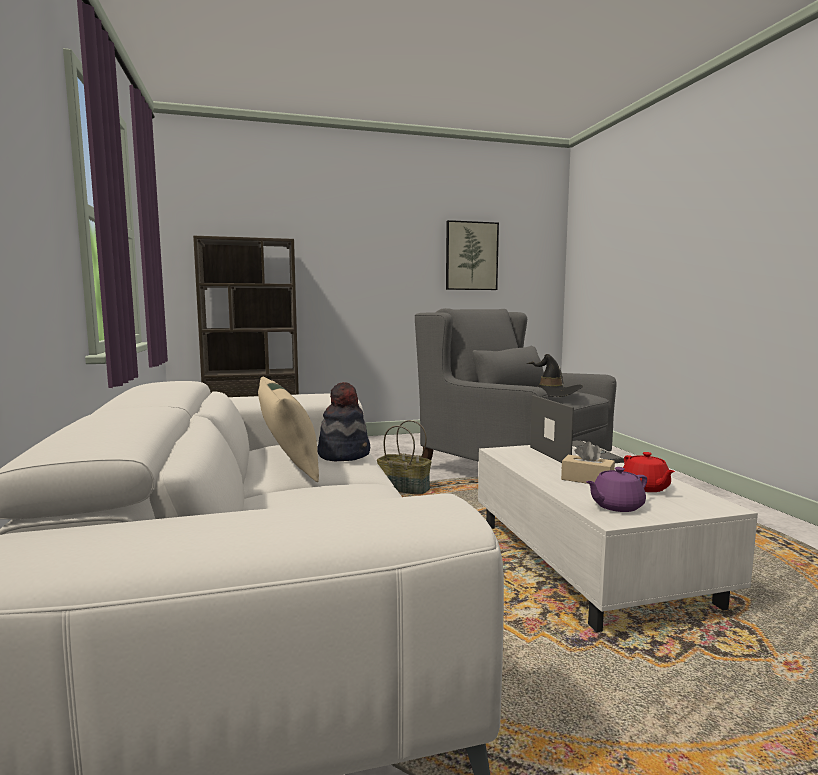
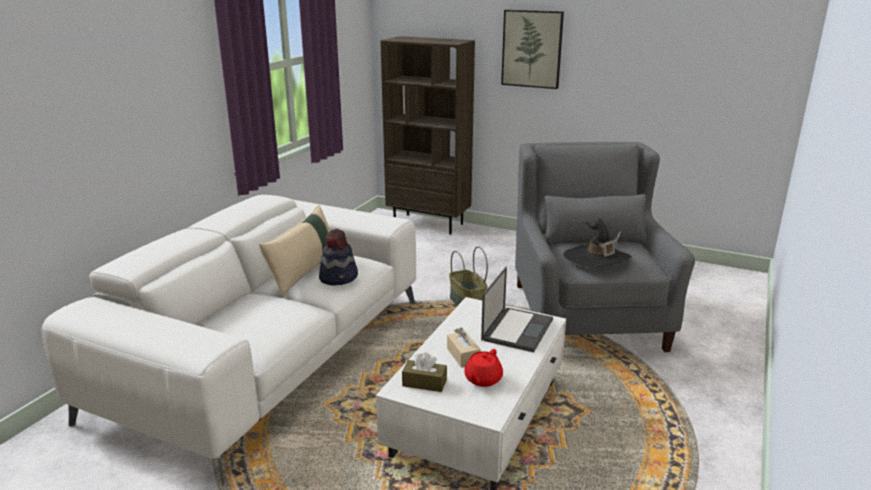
camera: 40 degrees right, 15 degrees up
(471, 256) = (670, 58): picture -> picture (532, 49)
(616, 506) = (424, 383): purple teapot -> brown tissue box

